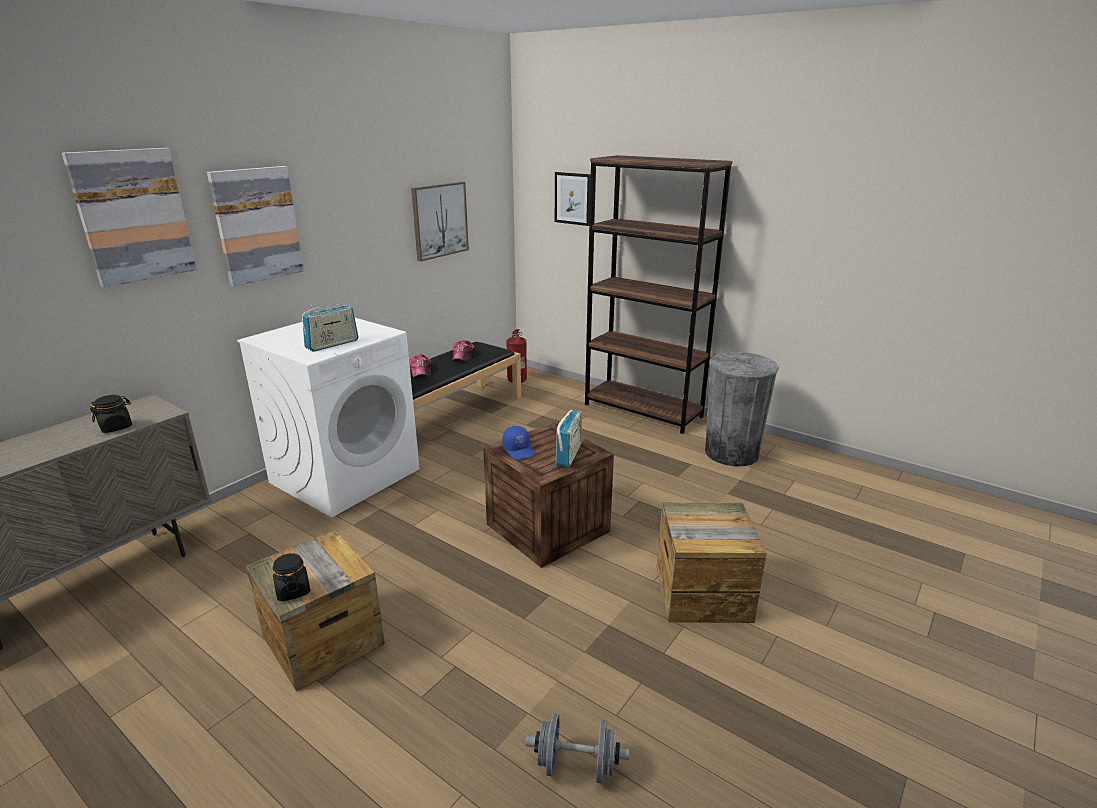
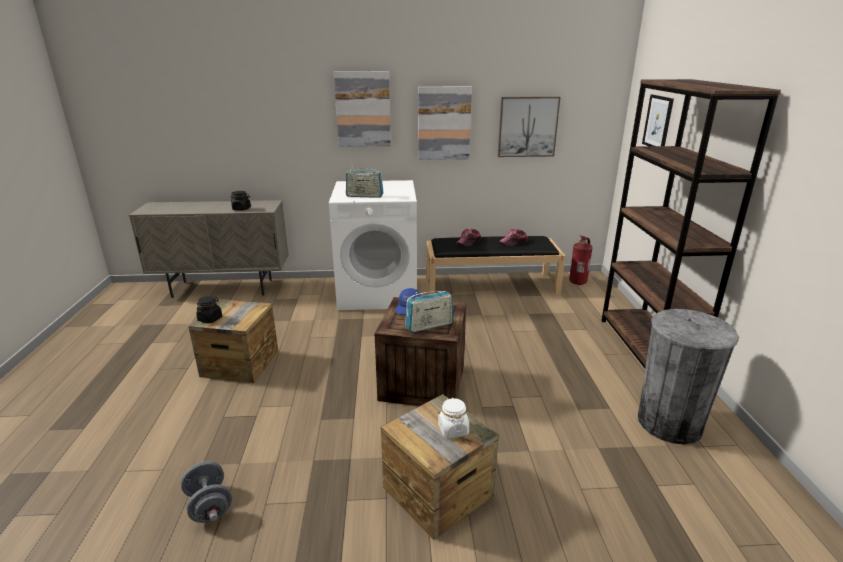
camera: 50 degrees right, 0 degrees up
(133, 216) = (286, 94): picture -> picture (444, 123)
(717, 519) = (453, 430): none -> white jar

